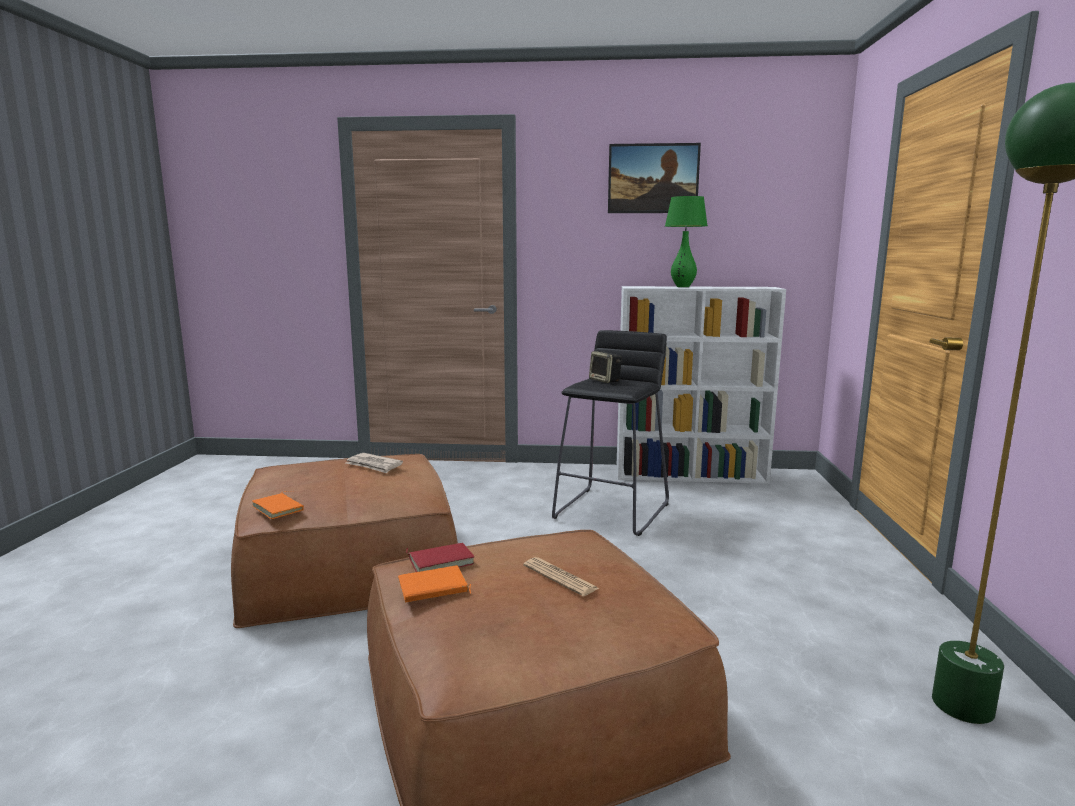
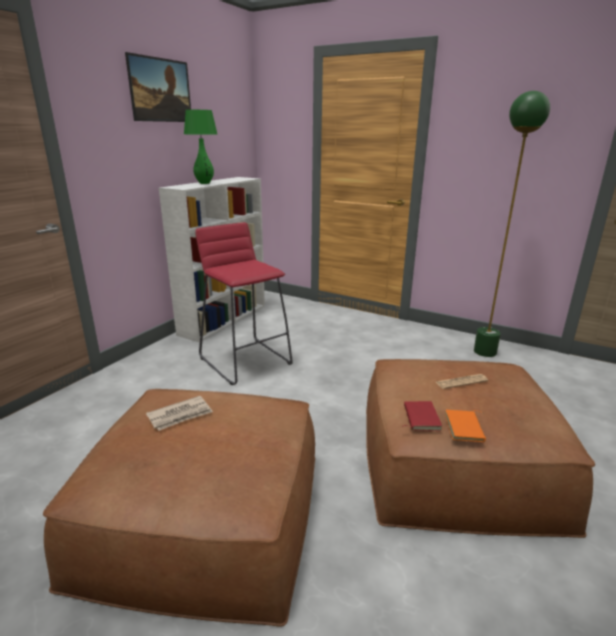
camera: 65 degrees left, 10 degrees up
(280, 508) = (247, 492): orange book -> none
(605, 380) = (232, 267): speaker -> none
(612, 510) = (246, 360): black stool -> red stool

